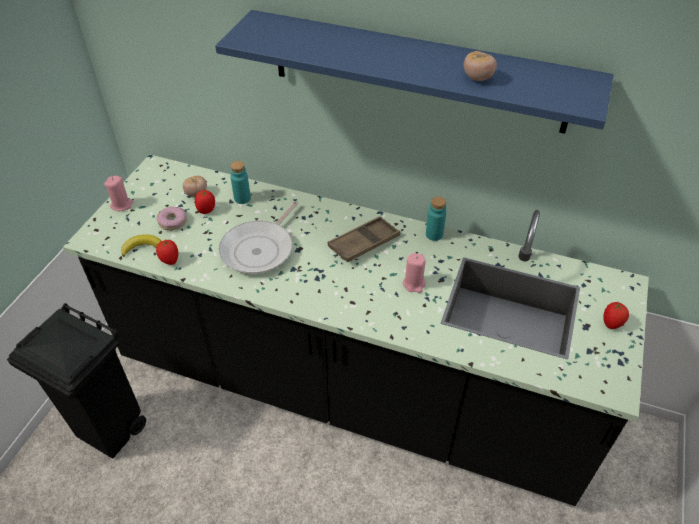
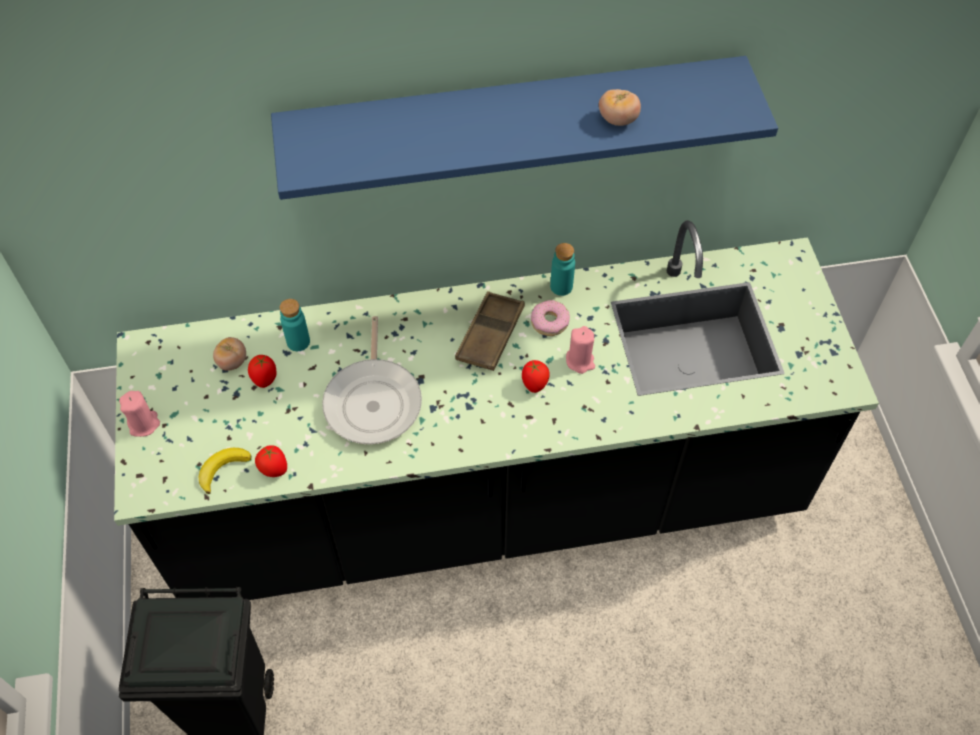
camera: 30 degrees left, 10 degrees up
(173, 221) = (233, 416): donut -> donut (549, 322)
(611, 324) = (802, 312): tomato -> tomato (534, 384)

